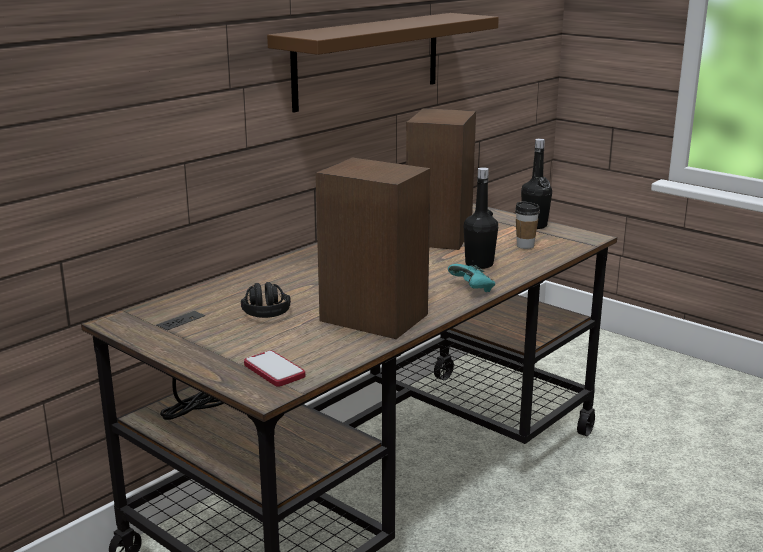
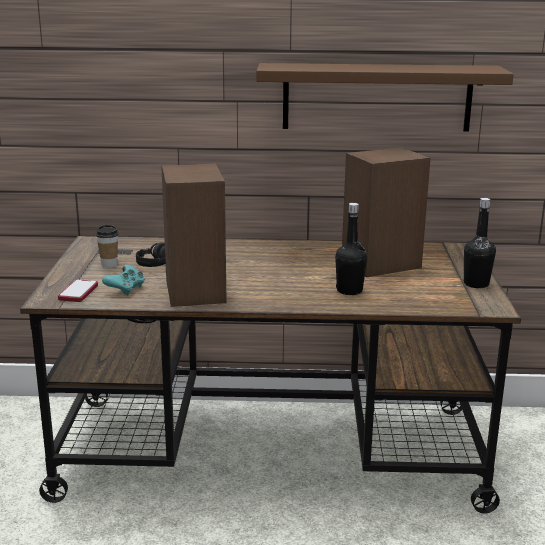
camera: 50 degrees right, 0 degrees up
(472, 289) = (296, 302): turquoise game controller -> turquoise game controller (125, 289)
(525, 246) = (421, 293): cup -> cup (109, 265)

